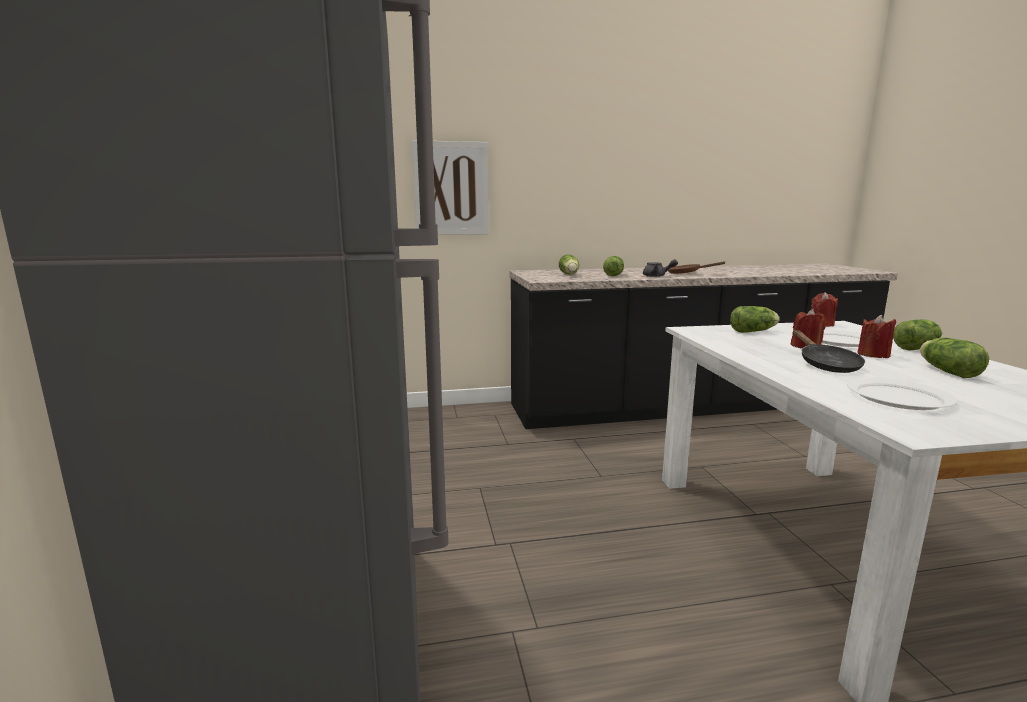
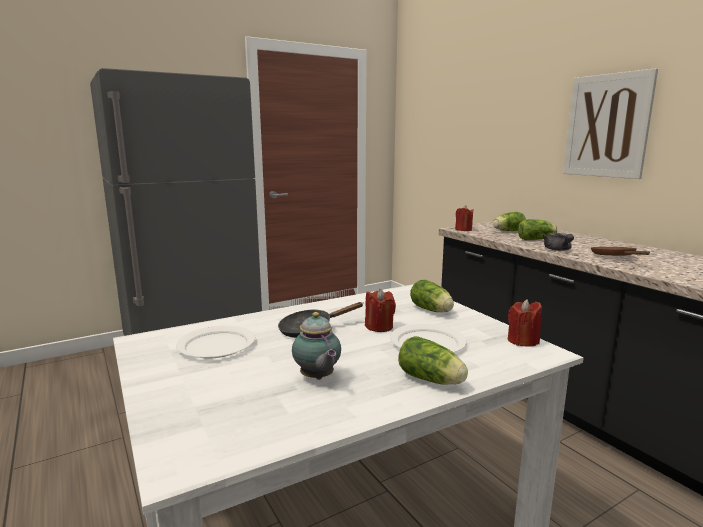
camera: 70 degrees right, 0 degrees up
(451, 189) = (475, 145): picture -> picture (607, 126)
(873, 355) = (367, 352): red candle -> red candle (463, 229)
(946, 371) = (317, 378): lettuce -> teapot

